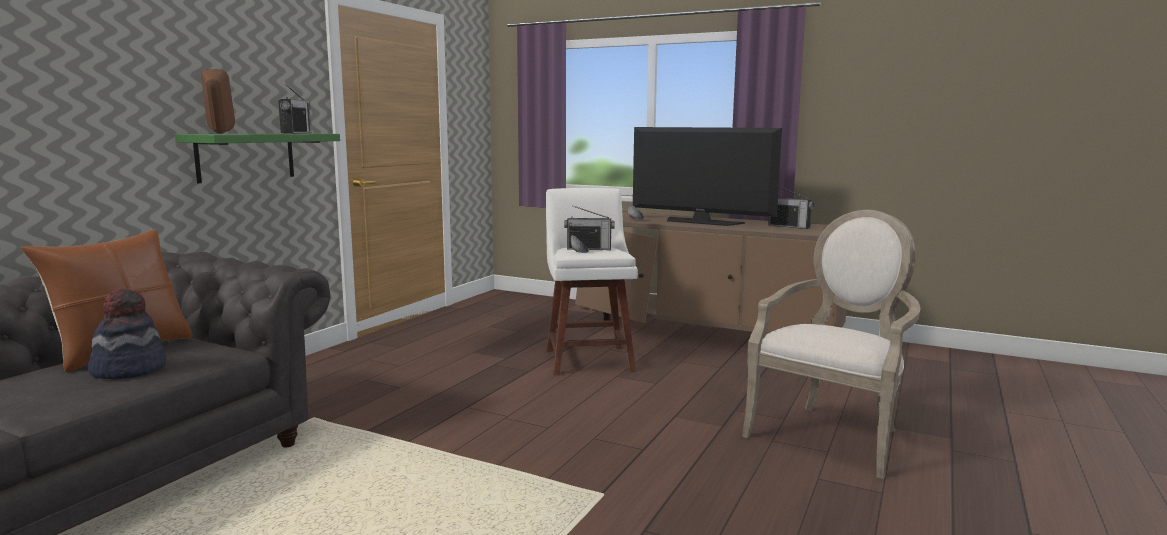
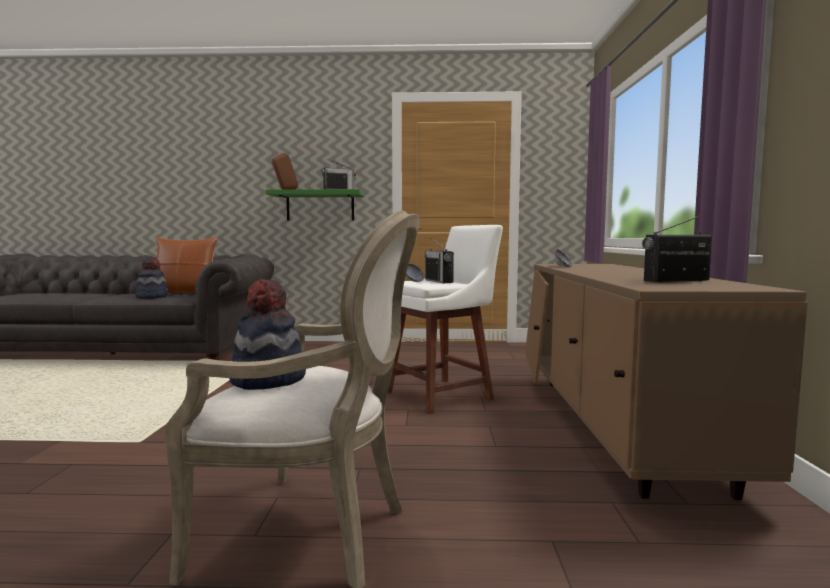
camera: 65 degrees right, 5 degrees down
(701, 222) = (609, 271): television -> none
(789, 226) = (676, 281): radio -> radio turned 60 degrees clockwise
(840, 336) = (267, 379): none -> hat

